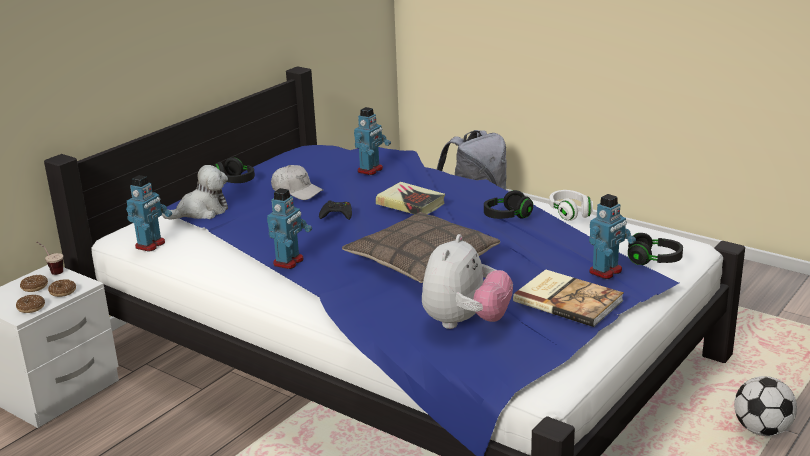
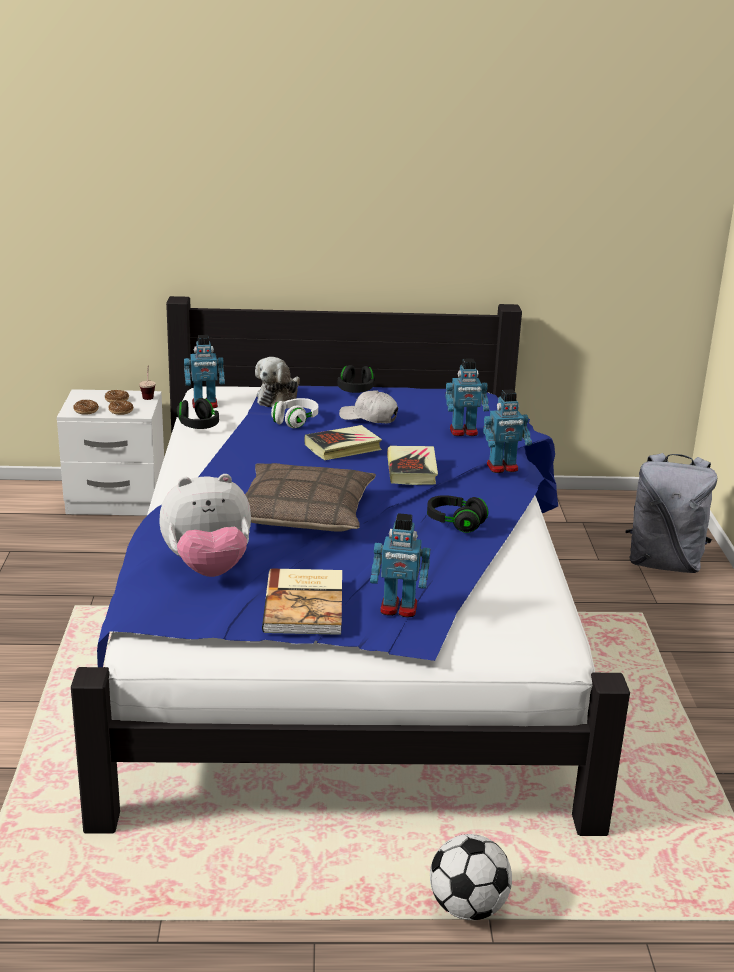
camera: 50 degrees right, 0 degrees up
(201, 212) = (279, 398): plush toy -> plush toy turned 90 degrees clockwise
(289, 262) = (232, 461): toy robot -> toy robot (502, 468)
(296, 191) = (369, 417): white cap -> white cap turned 120 degrees clockwise
(337, 214) = (343, 447): black game controller -> book
(570, 213) = (519, 554): white headphones -> white headphones (295, 421)
(654, 261) = (466, 631): black headphones -> black headphones (198, 426)

